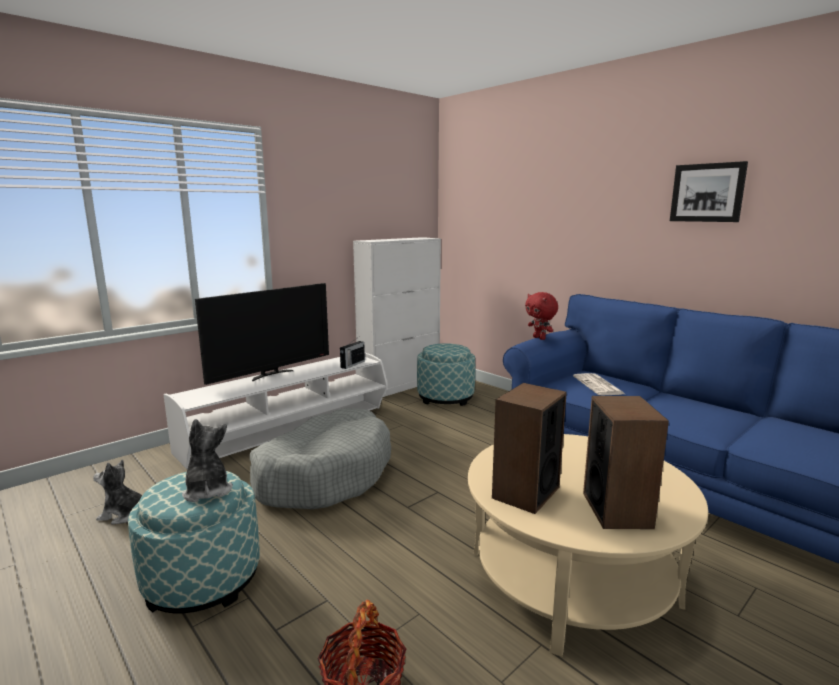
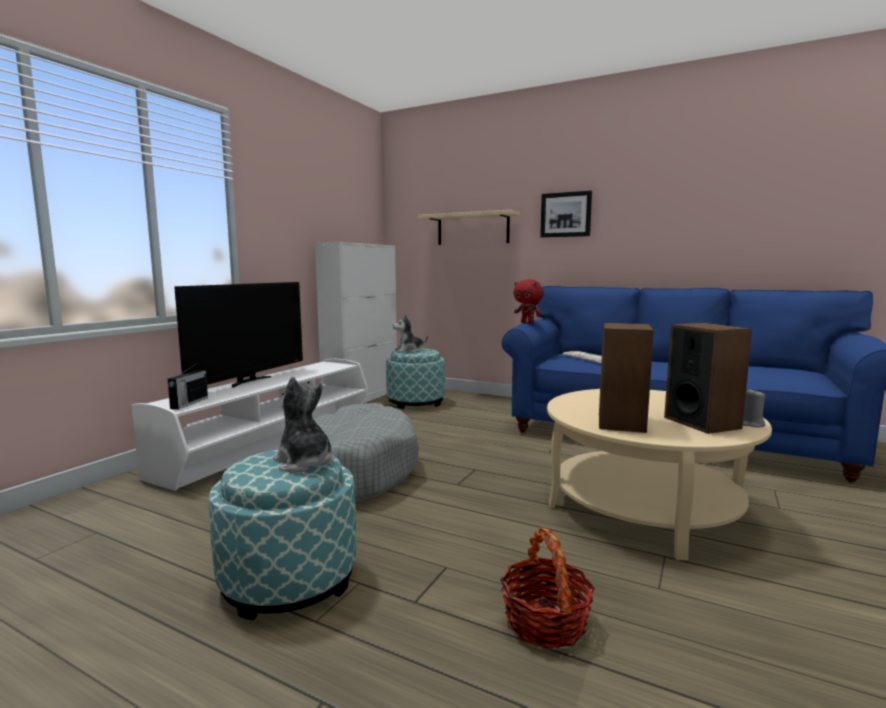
camera: 20 degrees left, 5 degrees down
(124, 514) = (125, 542): plush toy -> plush toy (409, 351)
(352, 364) = (331, 368): radio -> radio (189, 403)
(517, 223) = (473, 229): none -> beige shelf
(675, 524) = (751, 424): none -> grey candle
(707, 193) = (649, 193): picture -> picture (566, 214)

